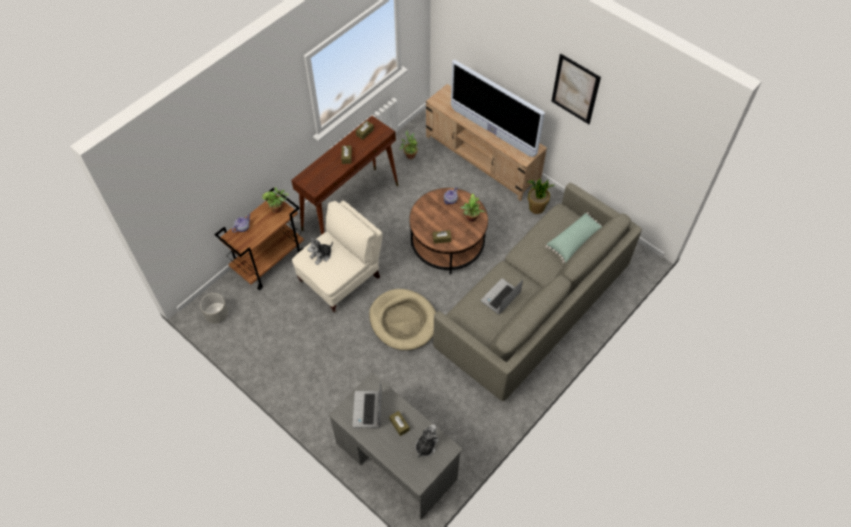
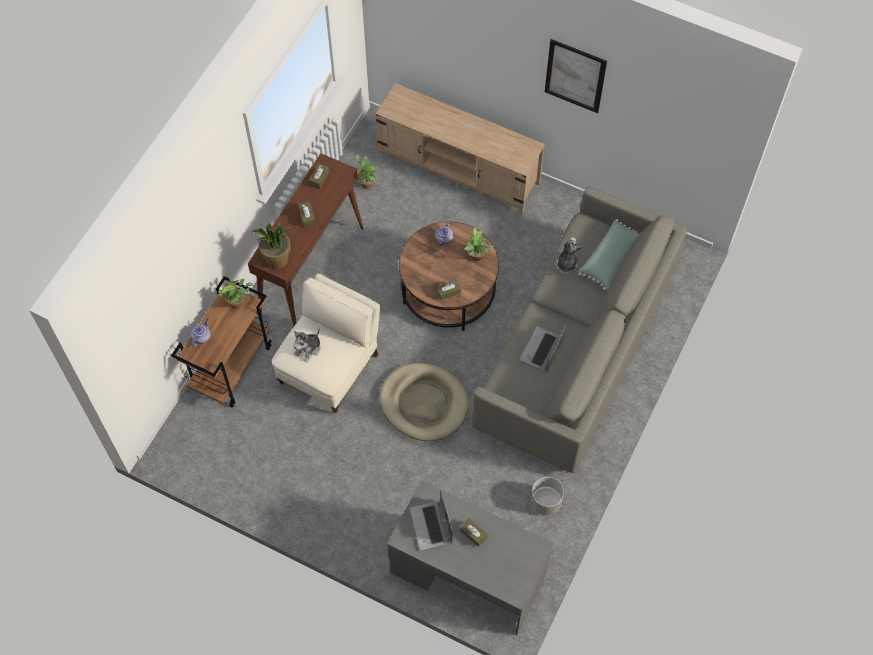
camera: 15 degrees left, 5 degrees up
(217, 315) = (189, 452): grey planter -> grey planter (546, 502)
(426, 446) = (511, 550): plush toy -> plush toy (566, 263)
(492, 132) = (472, 138): television -> none
(536, 208) = (544, 219): potted plant -> potted plant (277, 260)

